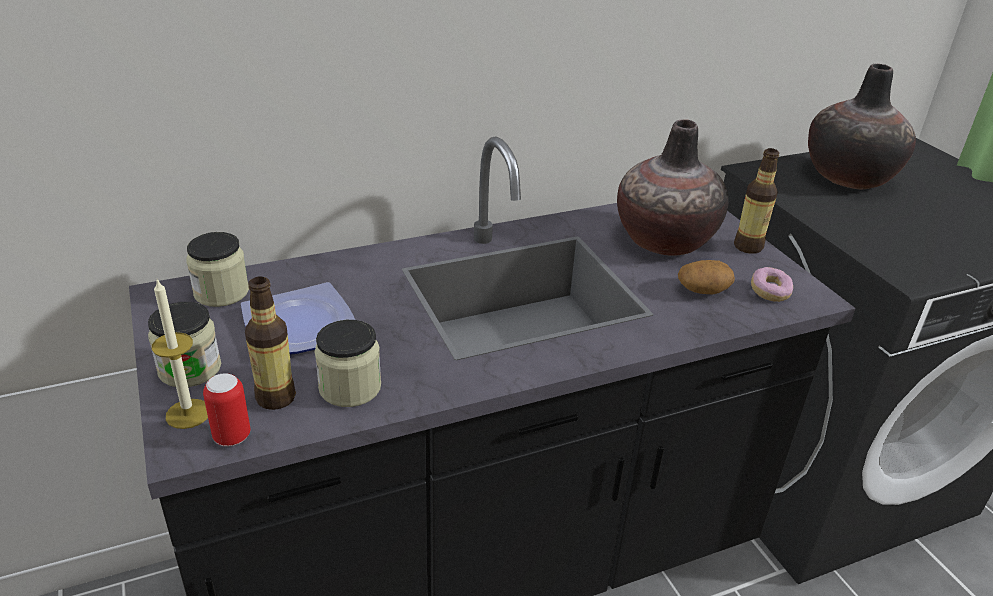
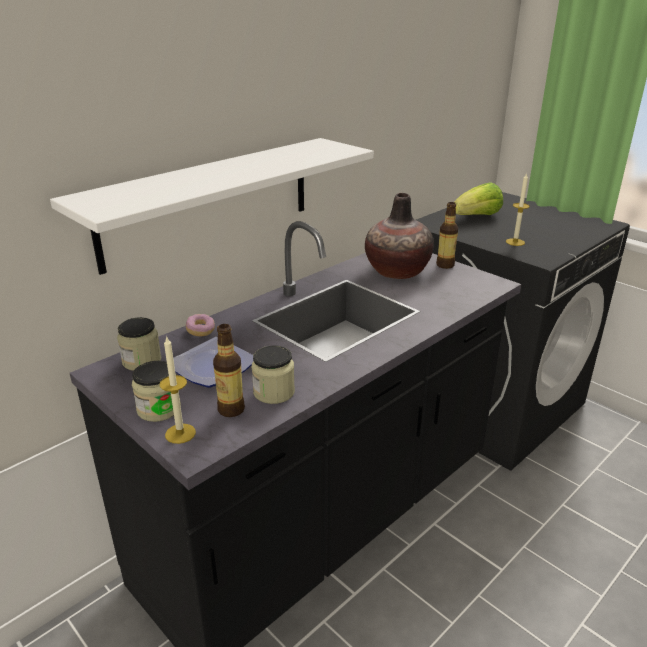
camera: 20 degrees left, 5 degrees down
(232, 436) = (221, 438): can -> none
(367, 85) = (209, 201): none -> white shelf
(703, 290) = (437, 292): potato -> none
(769, 292) = (473, 286): donut -> donut (200, 331)
(849, 177) = (477, 217): vase -> lettuce
(884, 234) = (515, 242): none -> candle

